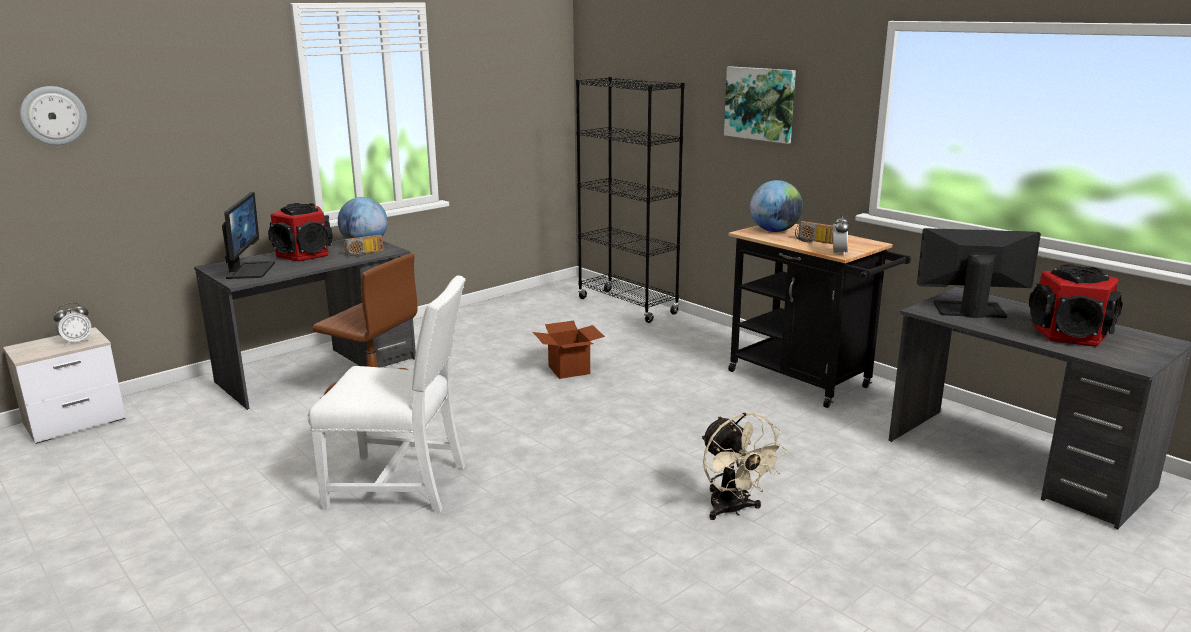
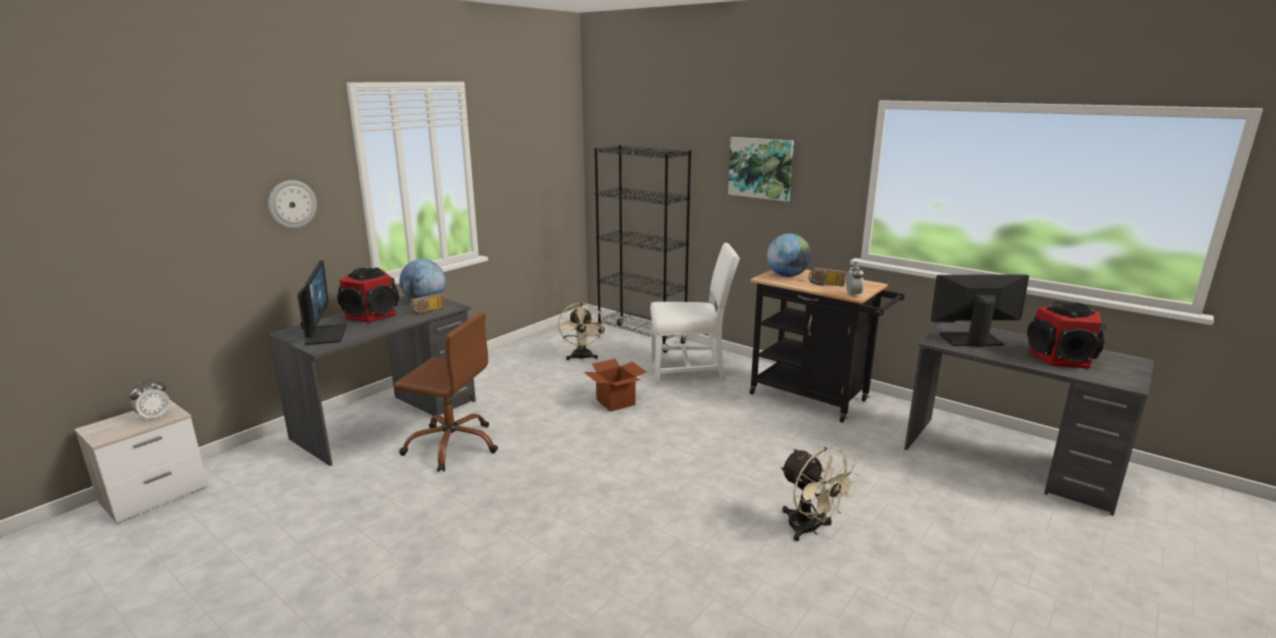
camera: 10 degrees left, 0 degrees up
(53, 115) = (119, 195): wall clock -> wall clock (292, 204)
(402, 485) = (507, 533): white chair -> white chair (690, 370)
(550, 323) = (582, 358): none -> beige fan

